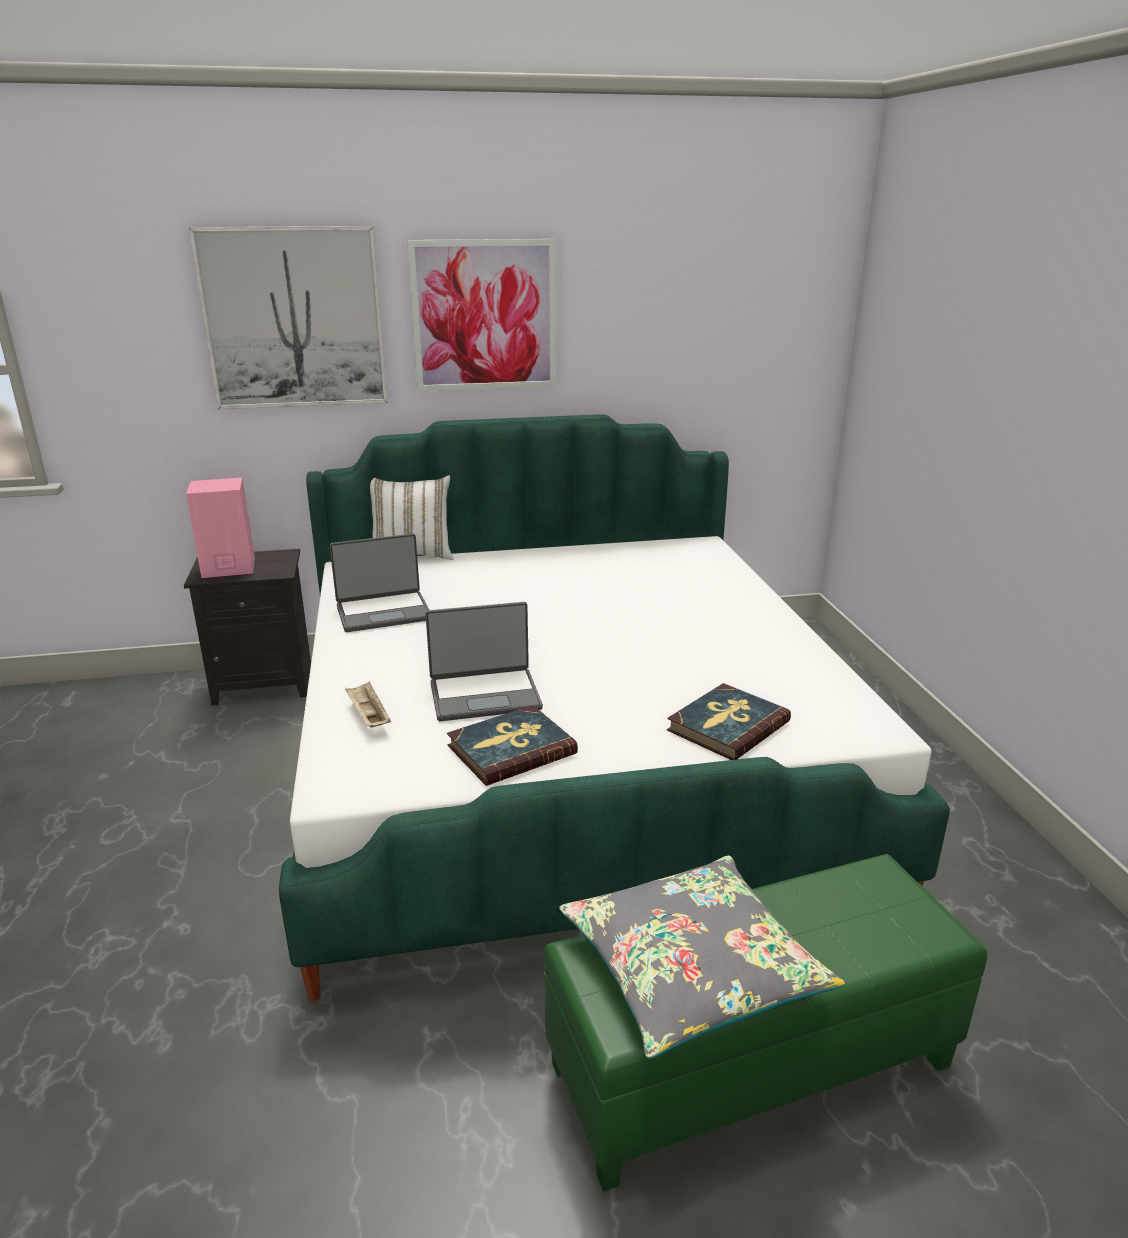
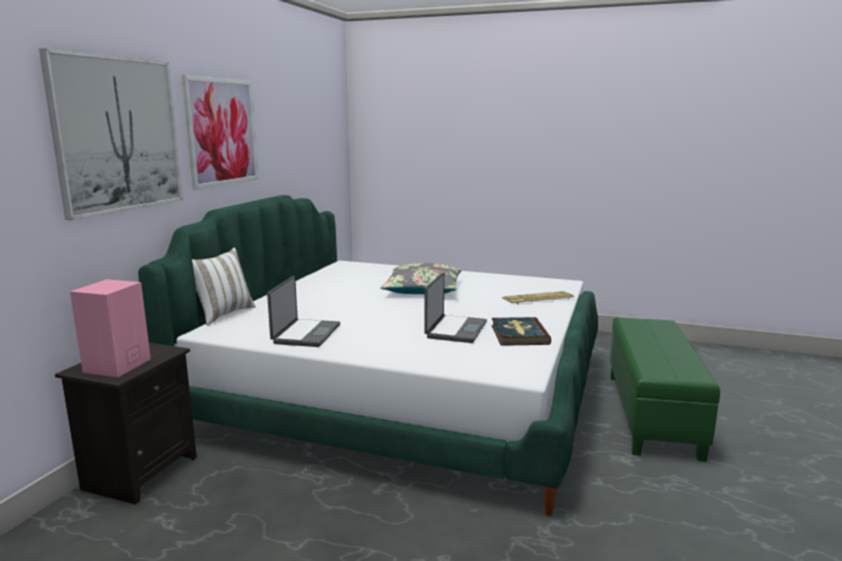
camera: 60 degrees left, 10 degrees down
(368, 717) = (447, 357): beige tray -> none
(692, 968) = (669, 359): grey pillow -> grey pillow (422, 289)
(727, 726) = (538, 299): book -> keyboard

